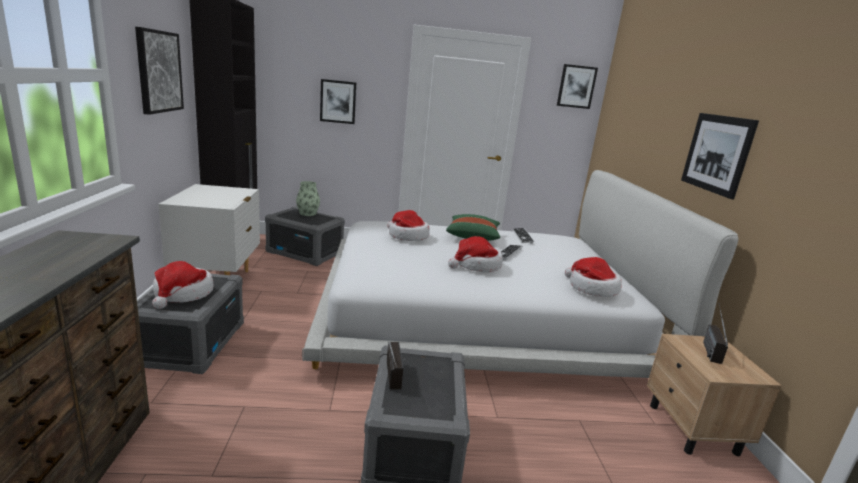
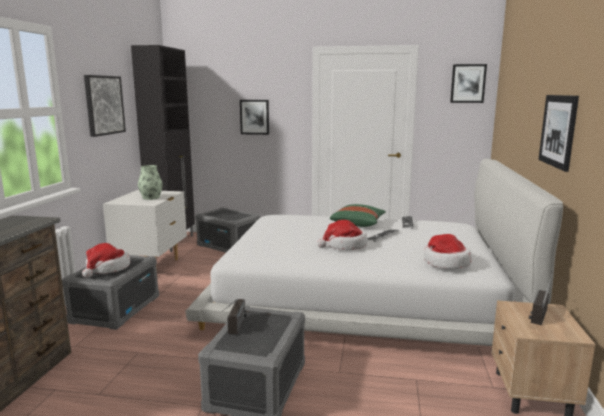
camera: 15 degrees right, 5 degrees down
(307, 213) = (231, 212): vase -> vase (151, 198)
(407, 236) = (297, 224): hat -> none

